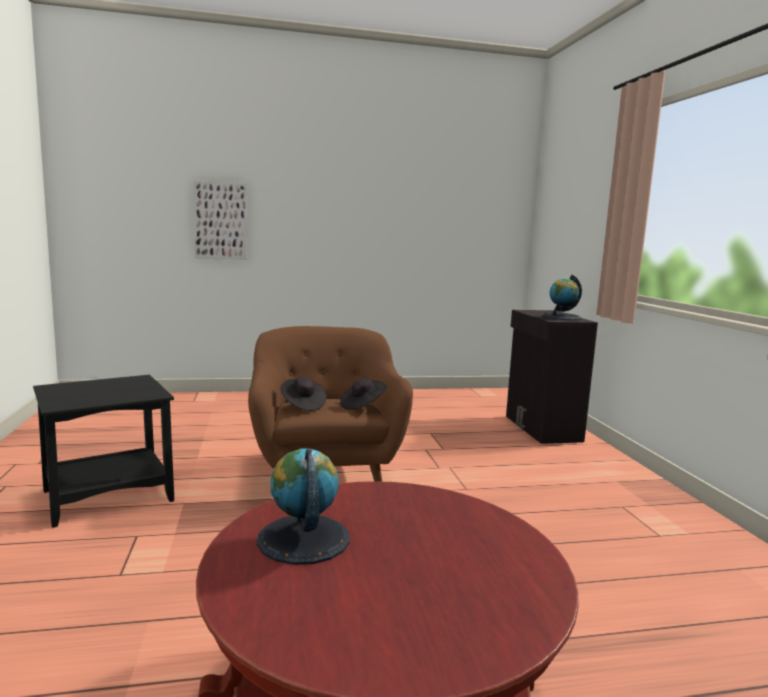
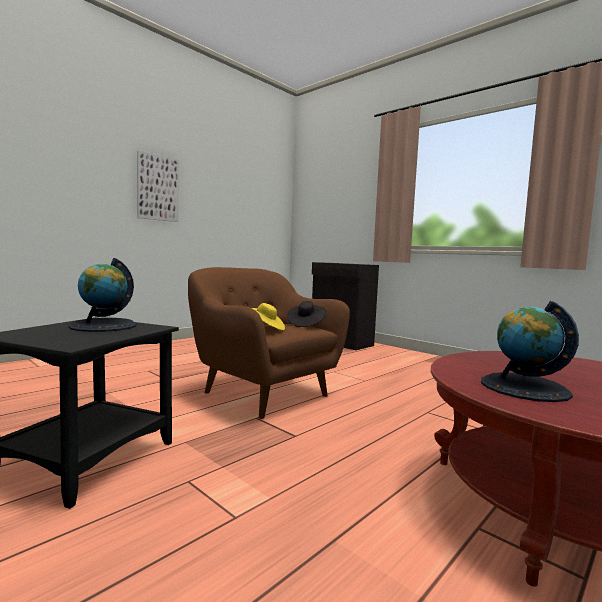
camera: 35 degrees left, 5 degrees down
(221, 221) = (54, 181): picture -> picture (157, 188)
(302, 405) = (266, 328): black hat -> yellow hat
(561, 317) = (354, 263): globe -> globe (104, 326)

